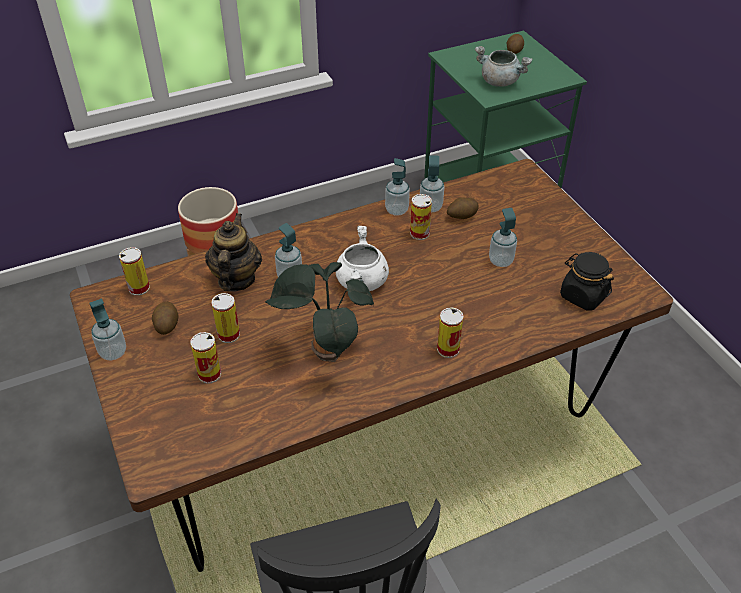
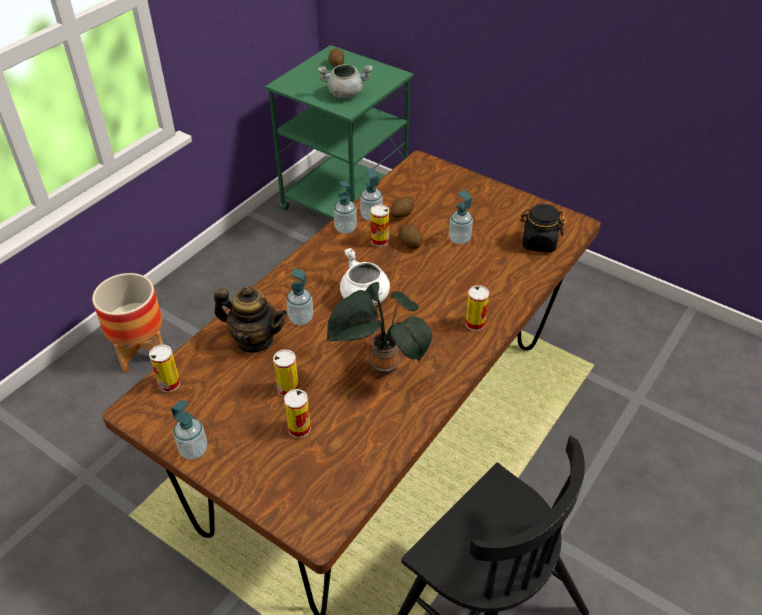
camera: 30 degrees left, 0 degrees up
(166, 325) = (224, 404): potato -> potato (409, 243)
(236, 279) = (255, 340): teapot -> teapot turned 135 degrees clockwise

